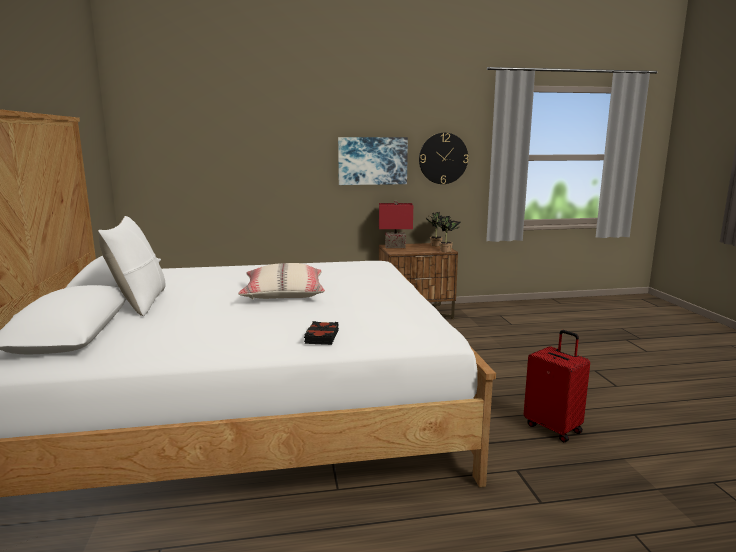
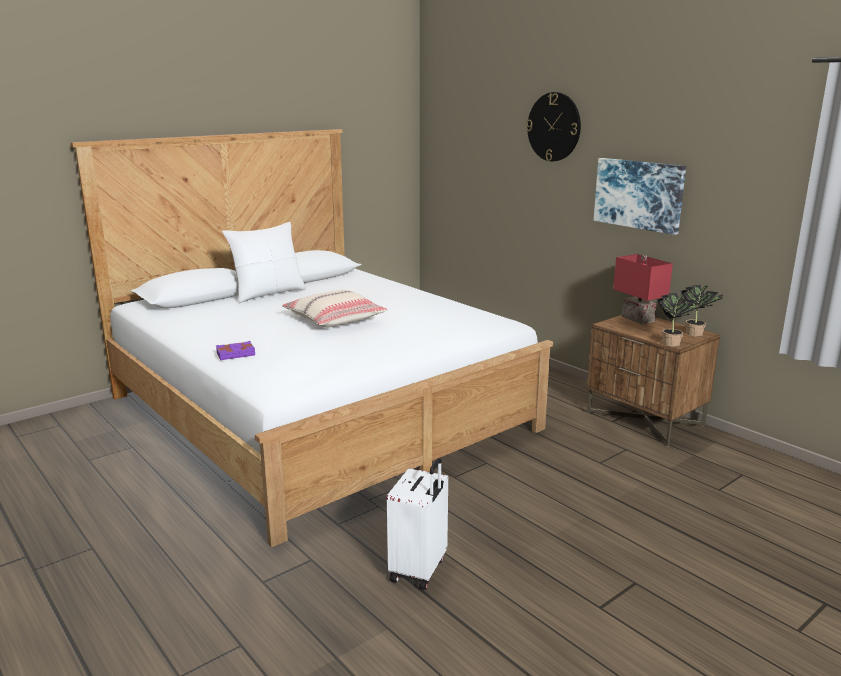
camera: 60 degrees right, 5 degrees up
(321, 337) = (235, 354): black book -> purple book
(443, 158) = (737, 204): wall clock -> wall clock (554, 127)
(553, 428) = (419, 570): red suitcase -> white suitcase

